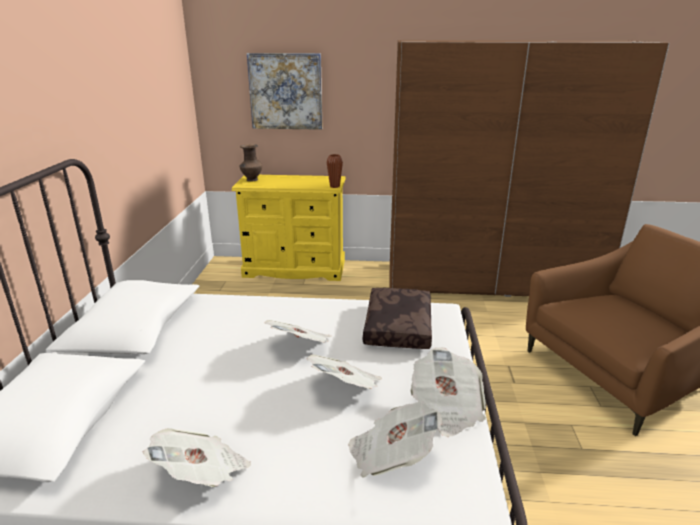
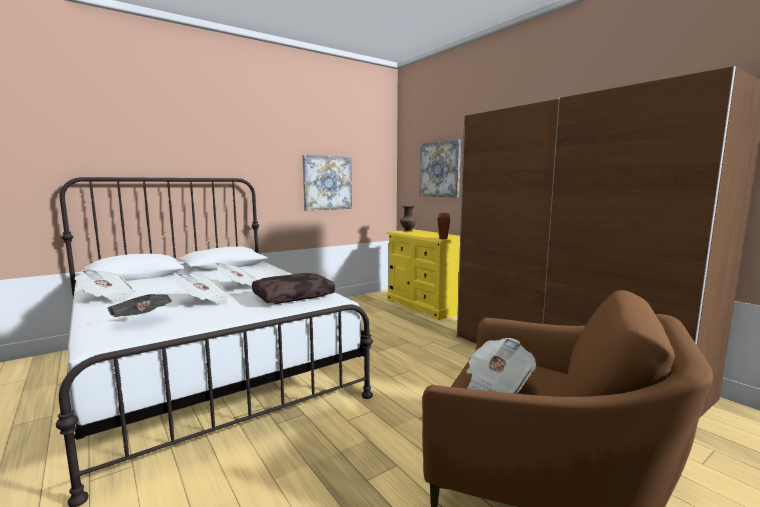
camera: 50 degrees right, 15 degrees down
(145, 130) = (327, 183): none -> picture
(446, 408) = (204, 322): newspaper -> newspaper (496, 386)

